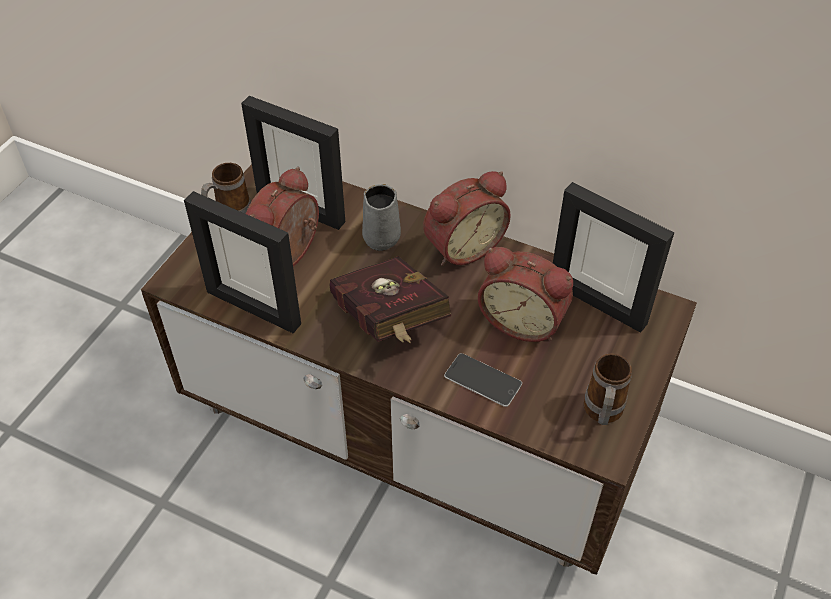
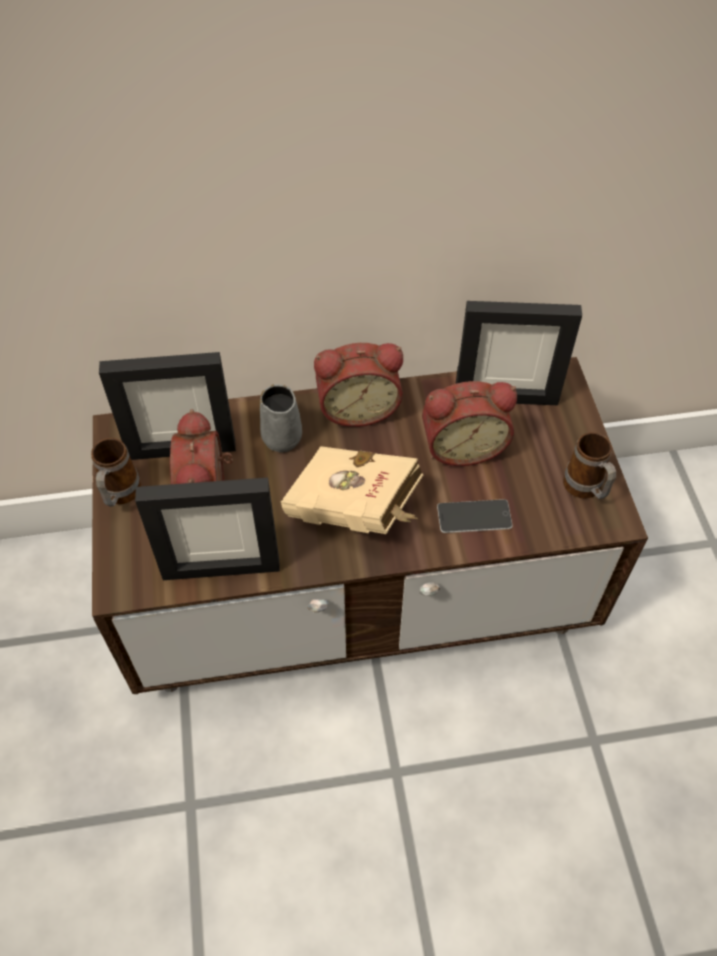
camera: 35 degrees left, 5 degrees up
(390, 323) = (356, 511): red book -> beige book
(462, 246) = (358, 407): alarm clock -> alarm clock turned 60 degrees clockwise

